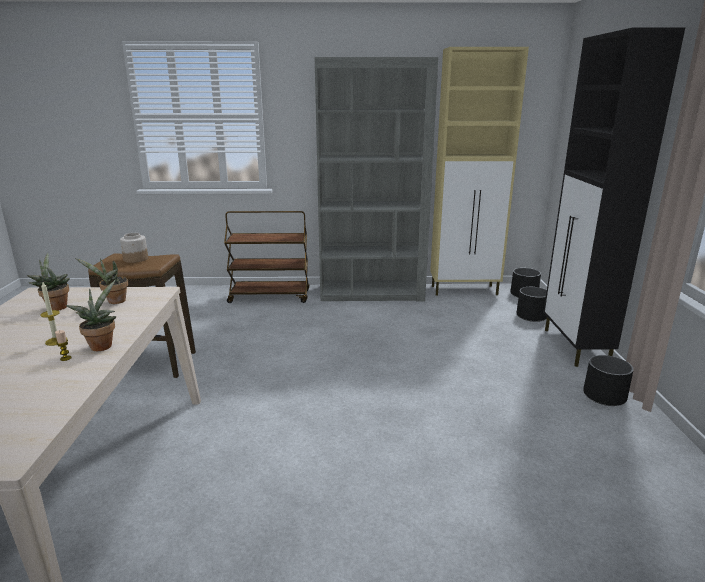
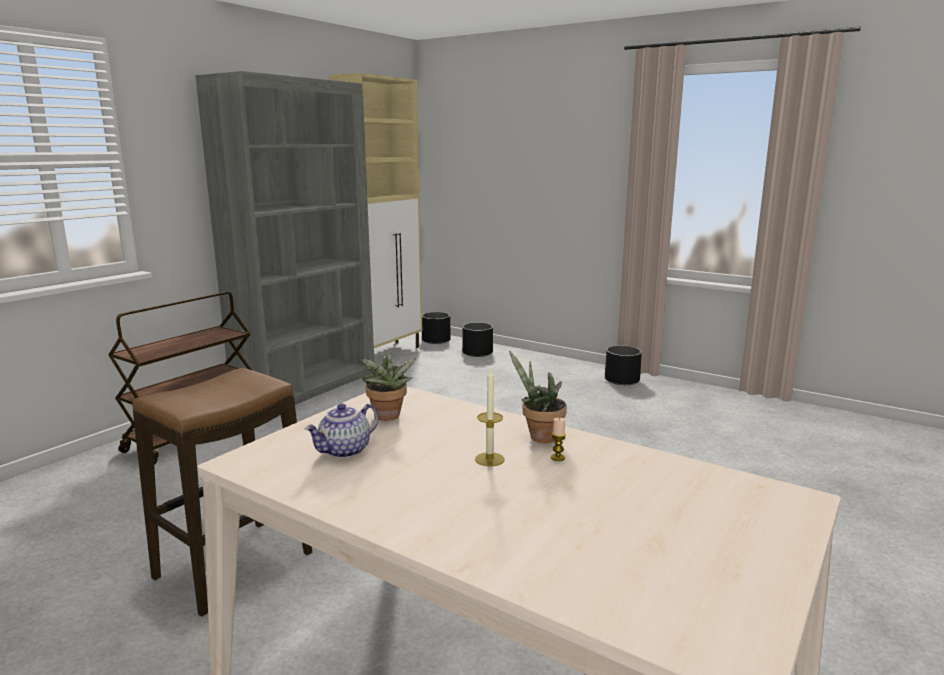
camera: 55 degrees left, 5 degrees down
(56, 307) = (345, 451): potted plant -> teapot
(135, 259) = (205, 390): jar -> none
(575, 347) = (547, 361): black cabinet -> none

